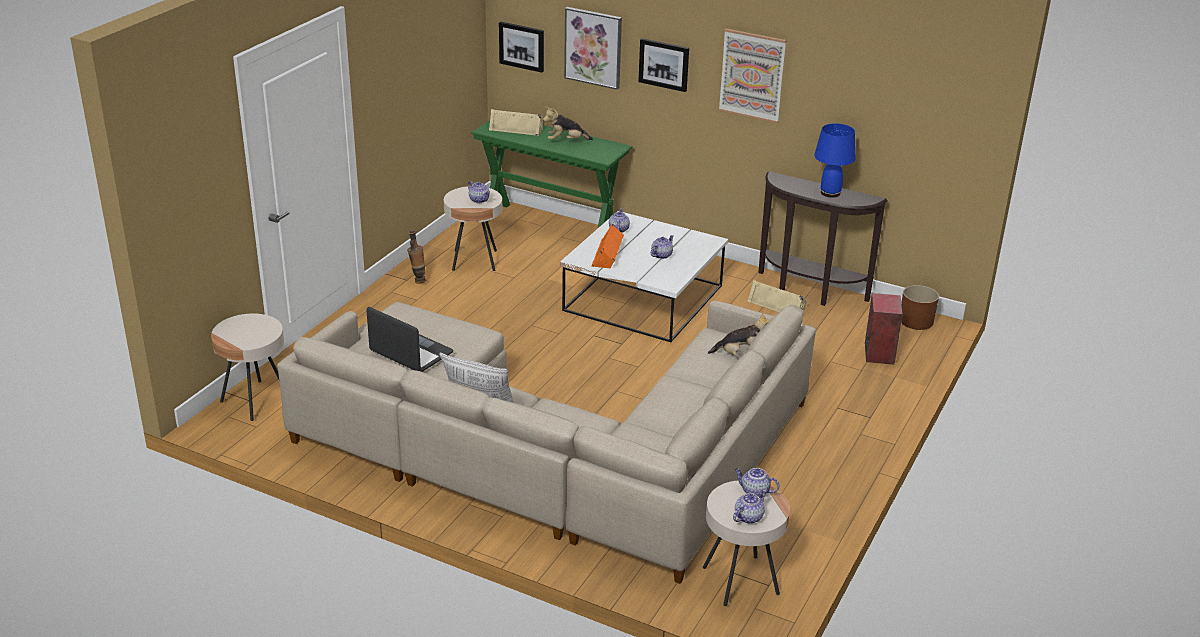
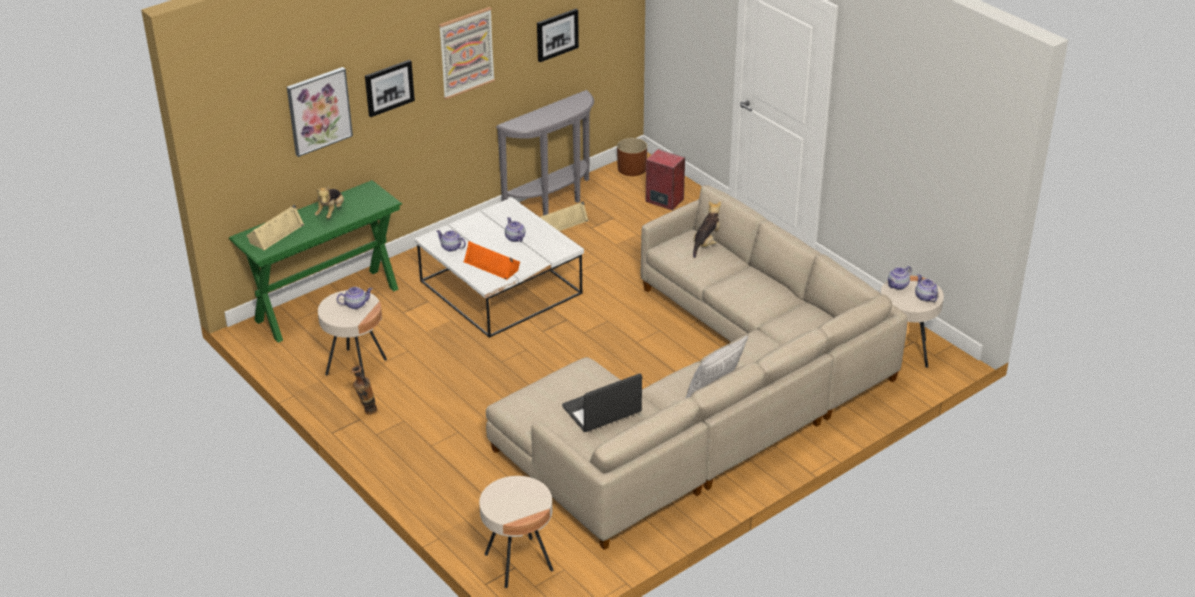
camera: 65 degrees left, 5 degrees up
(522, 46) = (243, 152): picture -> picture (556, 34)
(808, 292) = (554, 202): brown console table -> grey console table
(830, 193) = (559, 110): blue table lamp -> none

